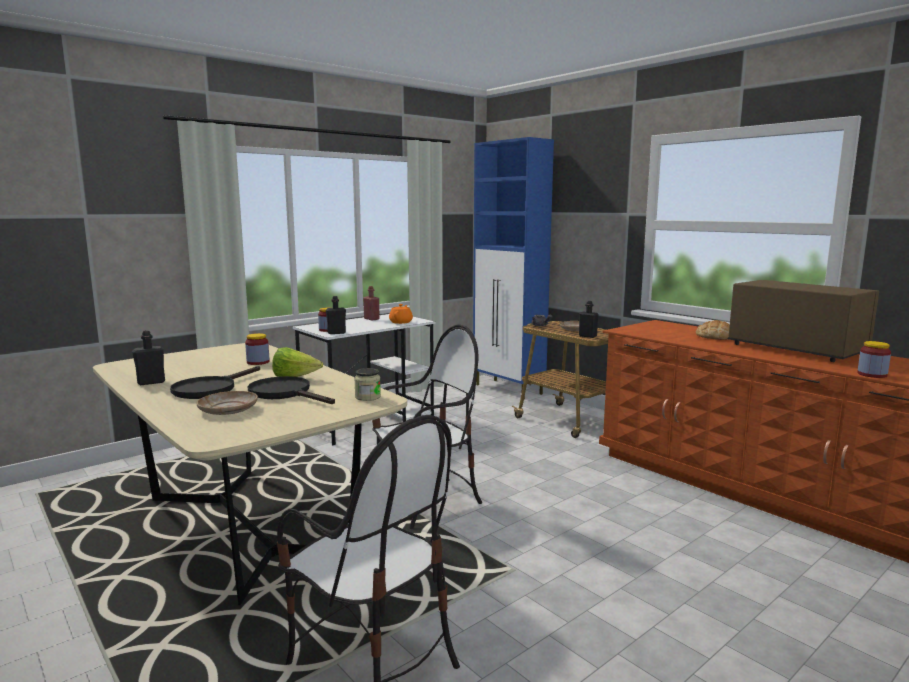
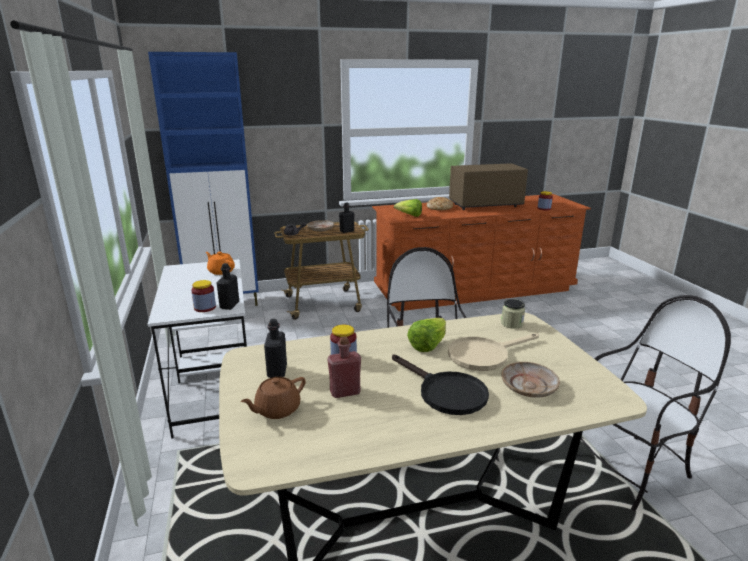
camera: 65 degrees left, 10 degrees up
(151, 382) = (388, 431): black bottle -> black bottle (277, 371)
(178, 360) = (276, 410): none -> brown teapot
(285, 393) = (484, 355): black frying pan -> beige frying pan
(371, 319) = (180, 280): red bottle -> red bottle (345, 392)
(647, 332) = (409, 215): none -> lettuce

